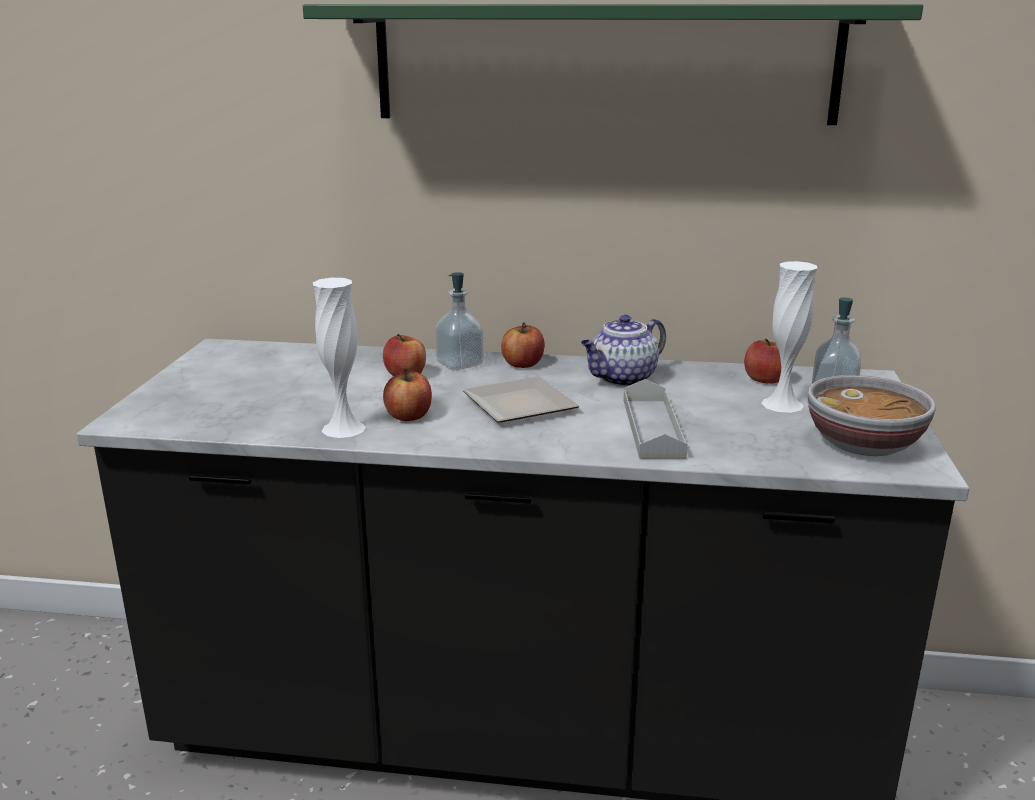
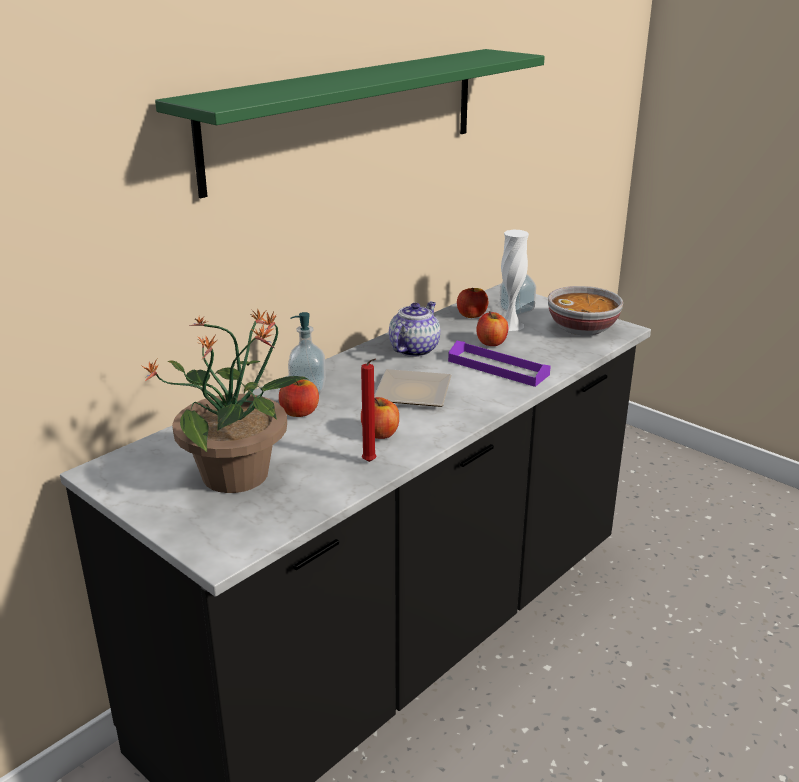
camera: 55 degrees left, 5 degrees up
(263, 387) = (238, 474): none -> potted plant
(343, 428) = (370, 463): white vase -> red candle
(523, 364) = (342, 368): apple -> apple (491, 343)
(622, 379) = (414, 349): teapot -> teapot turned 150 degrees counterclockwise
(652, 427) = (498, 368): grey tray -> purple tray

